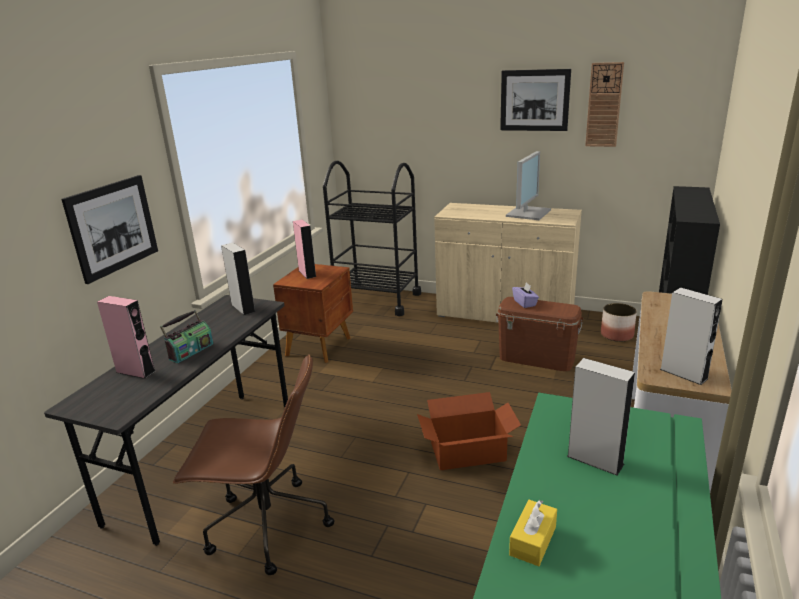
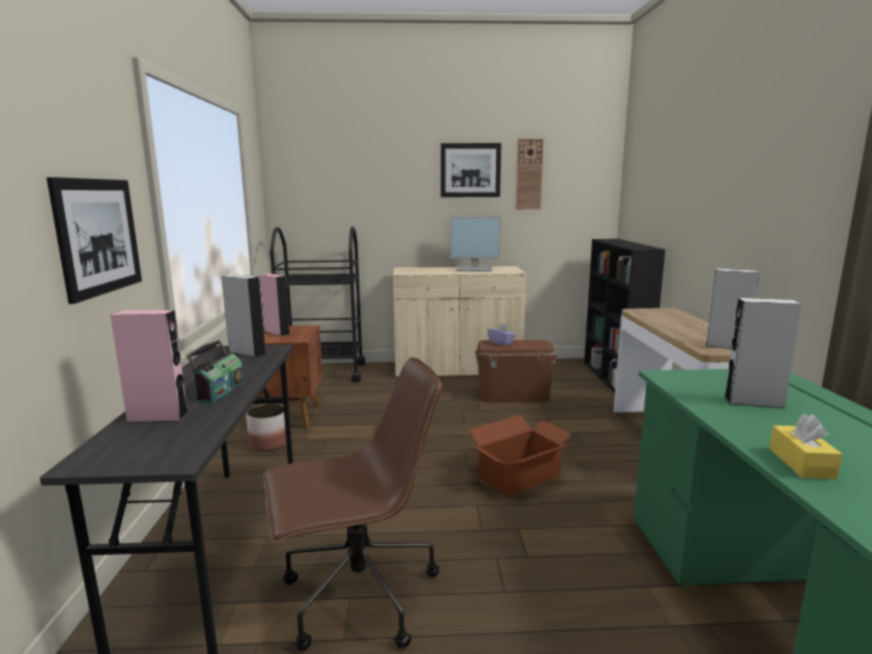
camera: 25 degrees left, 10 degrees down
(528, 213) = (475, 269): monitor -> monitor turned 90 degrees clockwise
(616, 335) = (562, 372): planter -> planter (269, 443)

